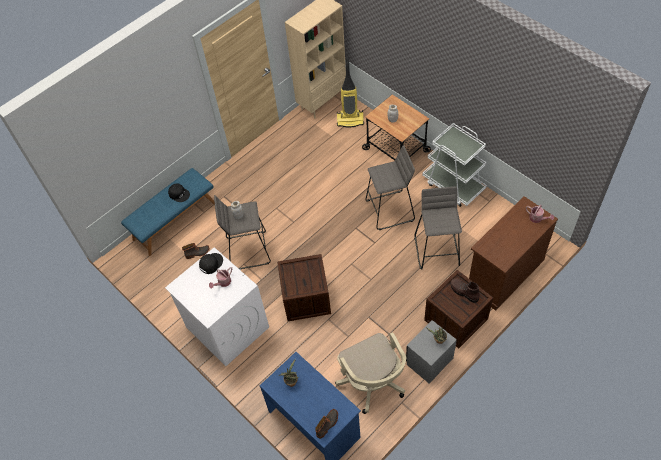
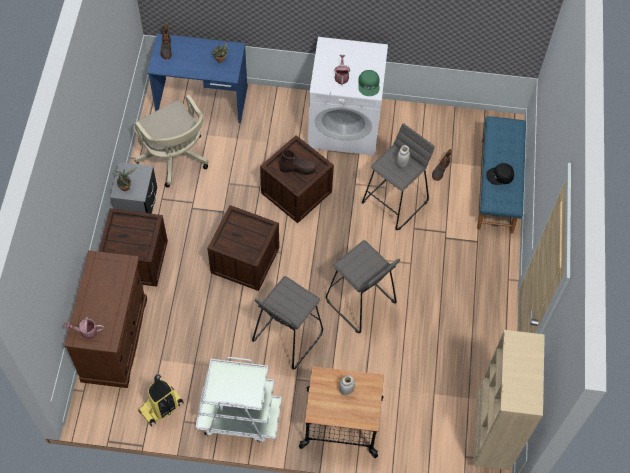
camera: 135 degrees right, 5 degrees up
(211, 263) = (369, 84): black cap -> green cap
(350, 120) = (432, 433): vacuum cleaner -> vacuum cleaner (161, 408)
(373, 383) = (175, 158): beige office chair -> beige office chair turned 150 degrees counterclockwise
(379, 273) = (245, 260): none -> crate
(437, 251) = (202, 321): grey stool -> grey stool (360, 302)
(464, 292) = (130, 244): brown boot -> brown boot (298, 168)

